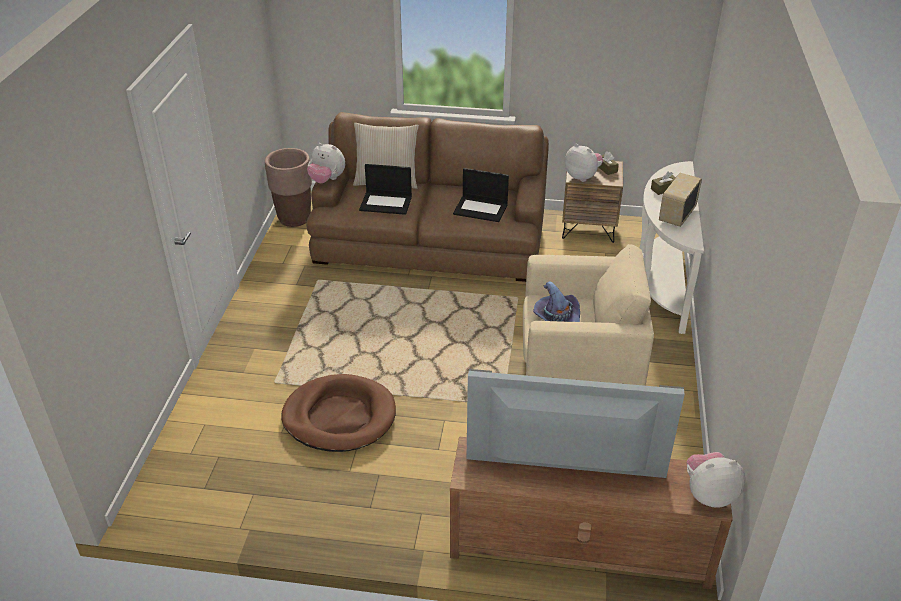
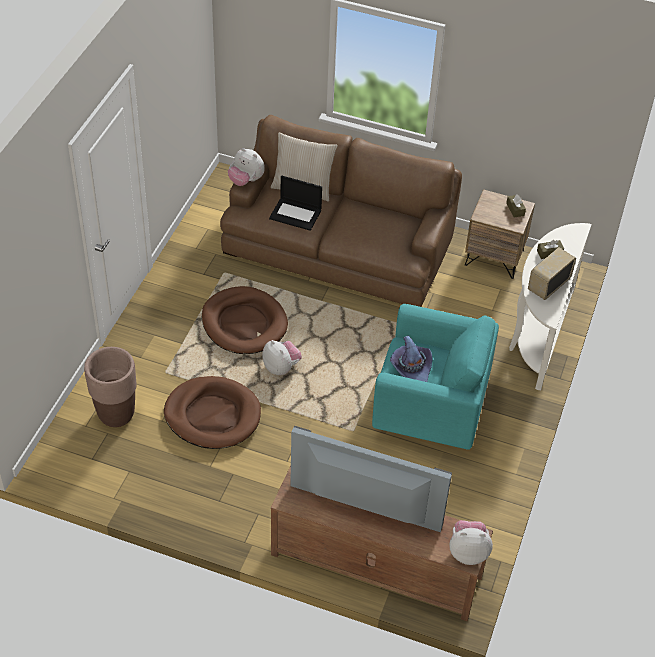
camera: 10 degrees right, 10 degrees up
(294, 219) = (216, 198): brown planter -> brown planter (116, 414)
(351, 322) = (244, 323): none -> brown dog bed
(481, 209) = (381, 236): laptop -> none
(578, 372) = (430, 411): beige armchair -> turquoise armchair
(582, 177) = (488, 215): plush toy -> plush toy (281, 367)

